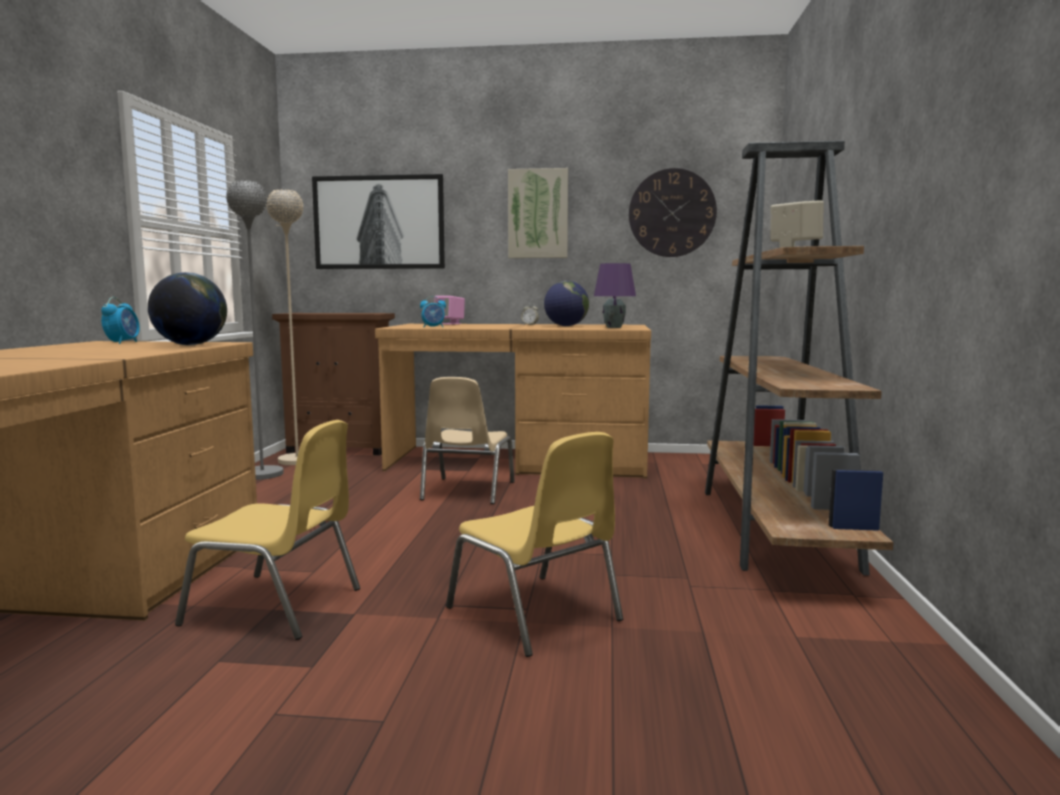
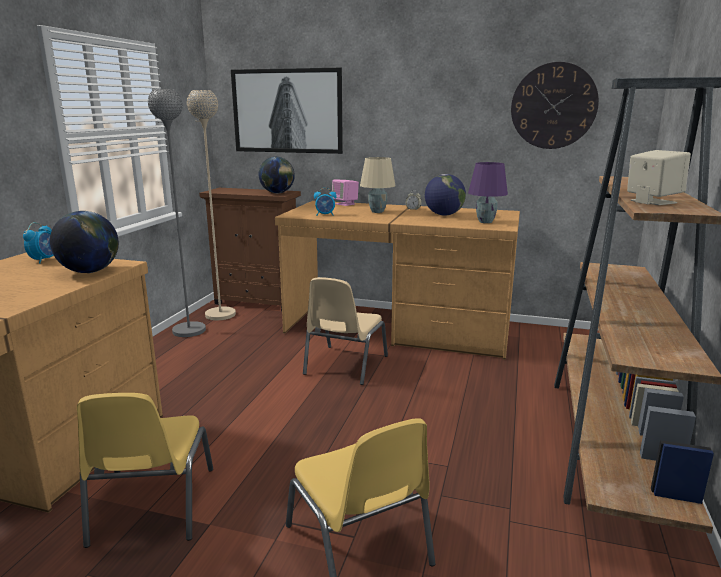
camera: 10 degrees right, 10 degrees up
(276, 606) = (151, 507): yellow chair -> yellow chair turned 60 degrees clockwise
(368, 313) = (277, 193): none -> globe
(490, 325) = (377, 211): none -> beige table lamp
(538, 214) = (426, 105): picture -> none

